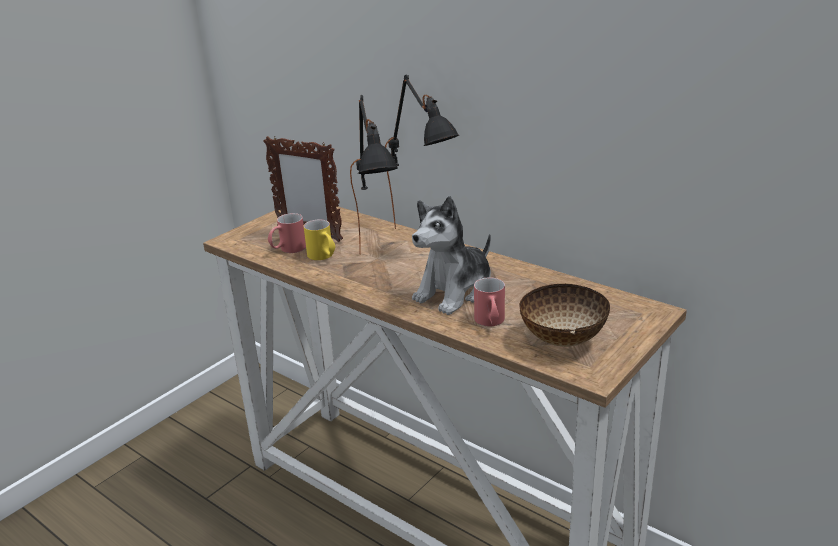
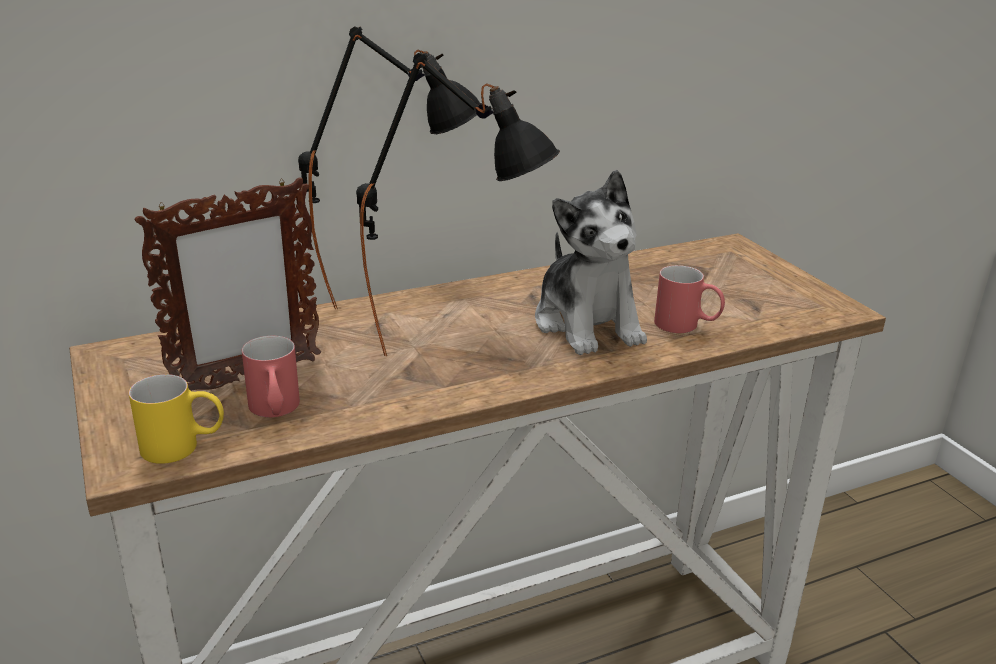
camera: 65 degrees left, 0 degrees up
(323, 257) = (351, 386): yellow mug -> yellow mug (184, 446)
(561, 339) = (755, 301): bowl -> none

